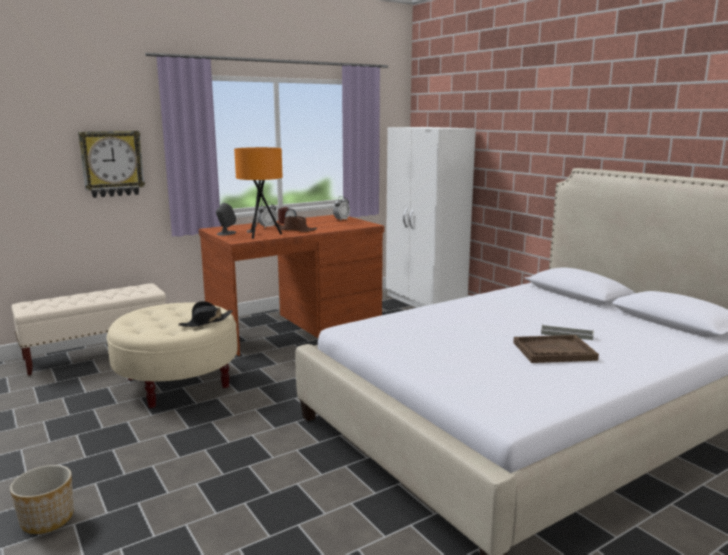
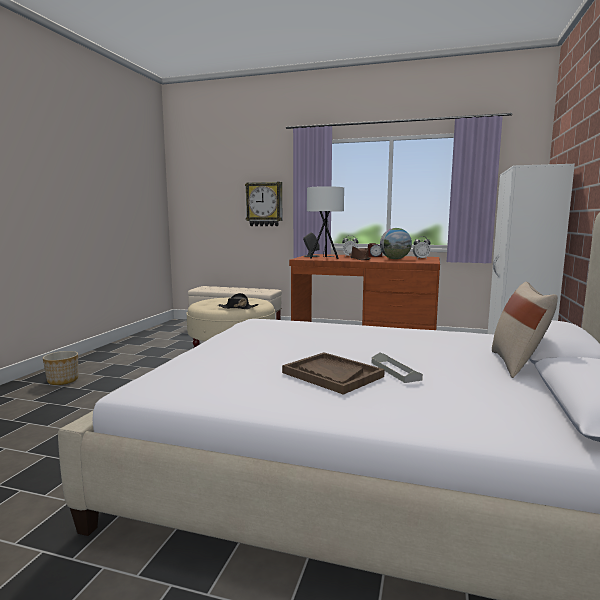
camera: 50 degrees right, 5 degrees down
(261, 235) = (325, 258): orange table lamp -> white table lamp
(324, 224) = (395, 259): none -> globe
(587, 306) = (518, 364): none -> beige pillow

